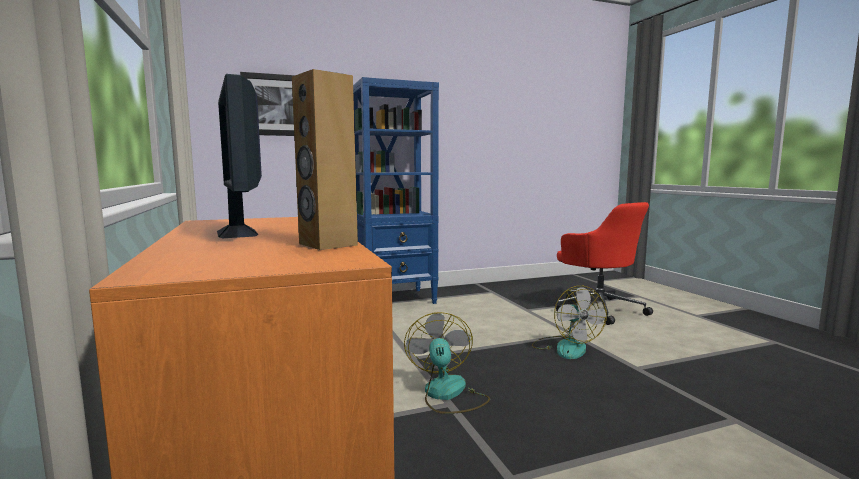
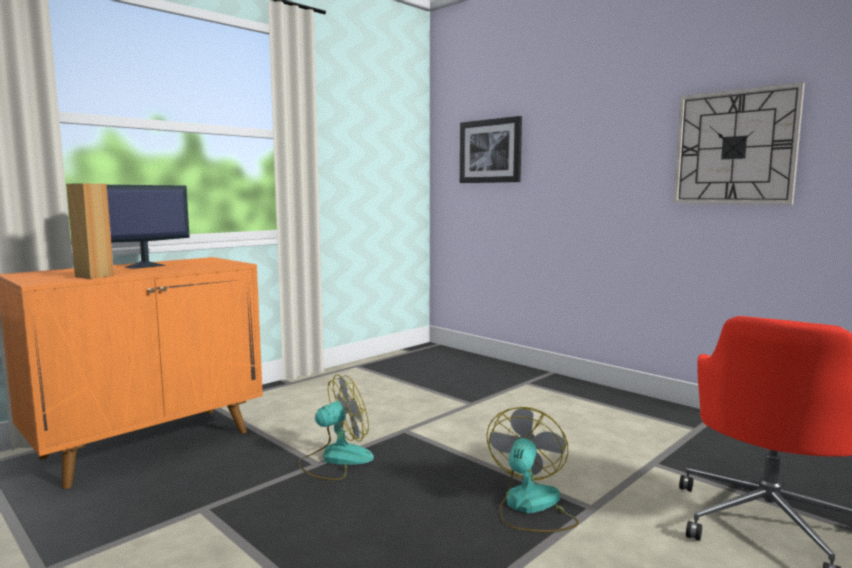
camera: 65 degrees right, 0 degrees up
(396, 299) = (562, 389): blue bookcase -> none
(476, 121) = (734, 147): none -> wall clock
(565, 347) = (530, 507): fan -> fan turned 150 degrees clockwise

